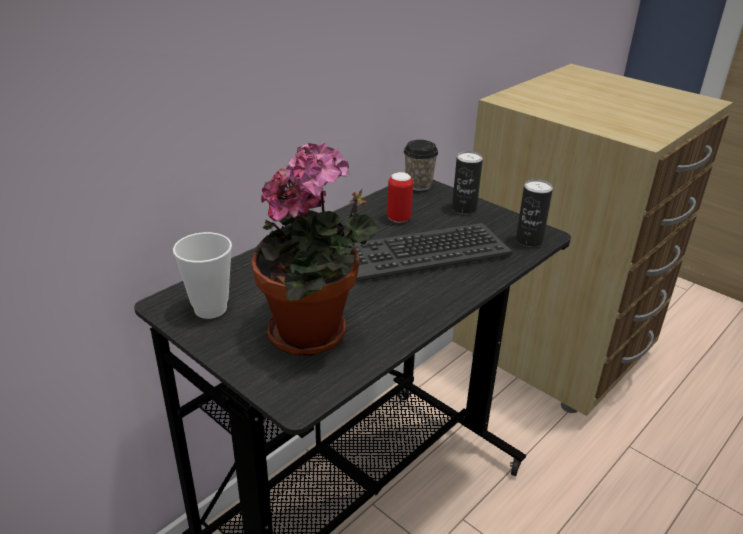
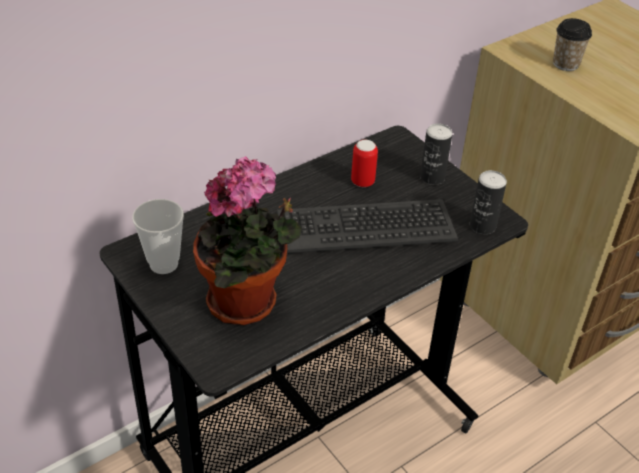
camera: 10 degrees right, 10 degrees up
(418, 185) = (396, 141): cup -> cup (565, 64)

